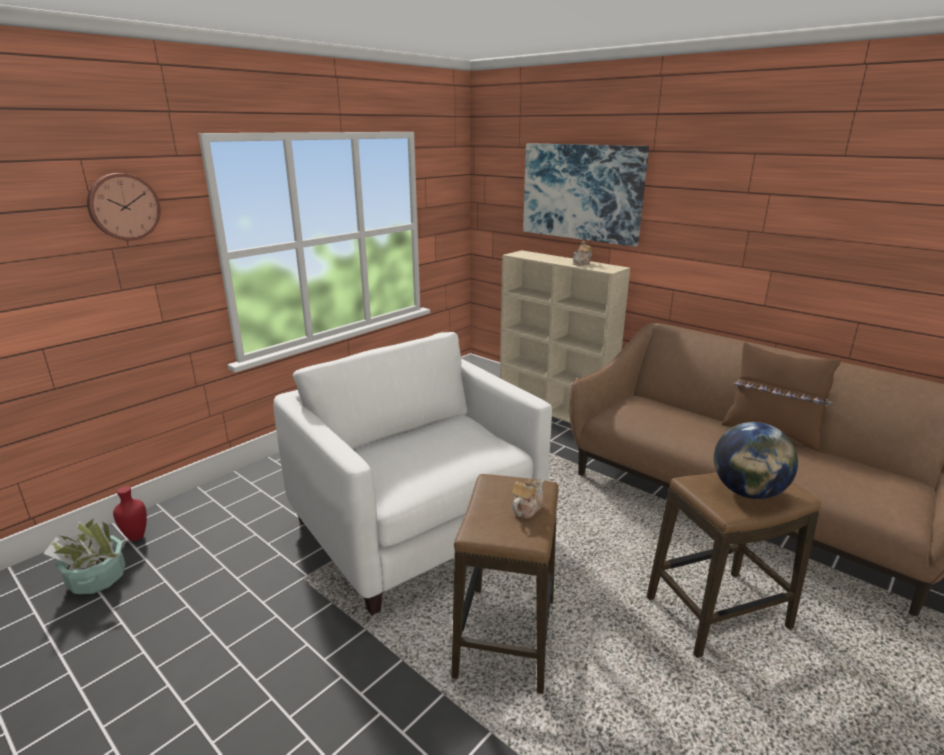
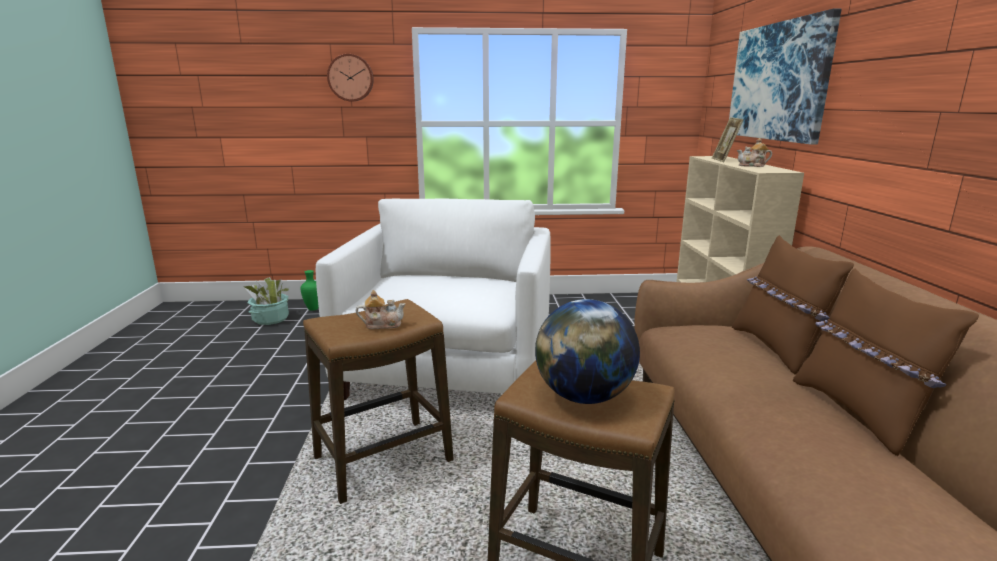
camera: 45 degrees right, 5 degrees down
(136, 537) = (312, 309): red vase -> green vase
(545, 258) = (724, 160): none -> picture frame
(679, 404) = (777, 348): none -> brown pillow

